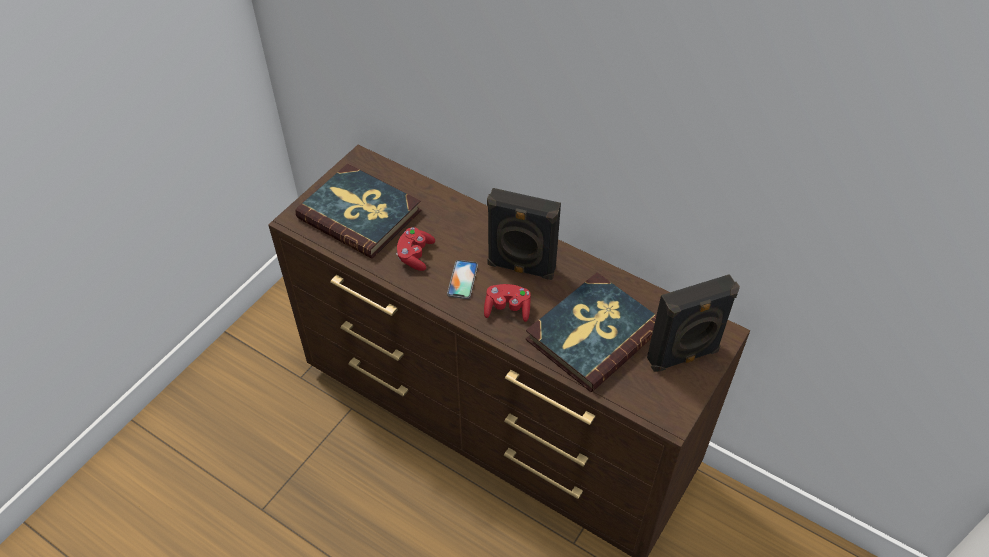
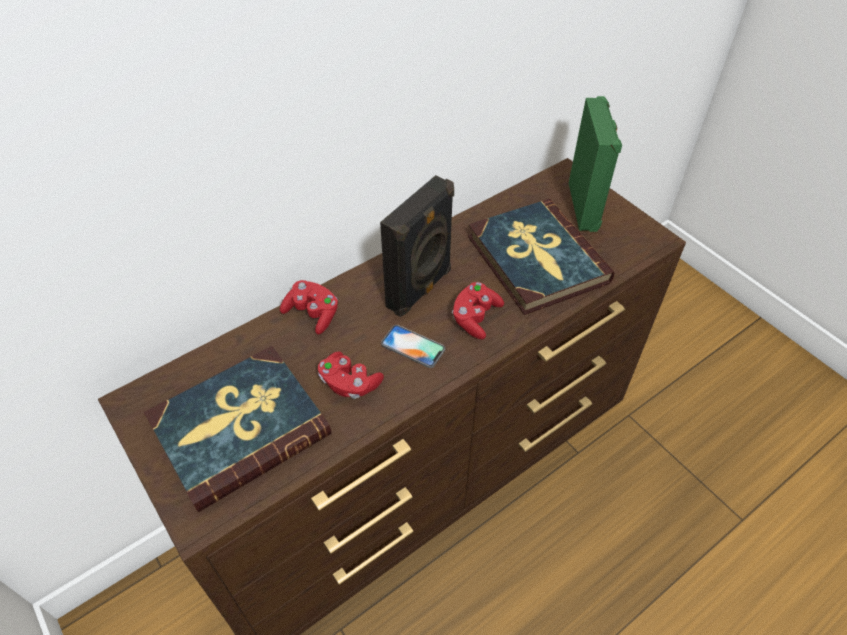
camera: 70 degrees left, 0 degrees up
(467, 216) = (313, 314): none -> red game controller
(684, 356) = (585, 206): black speaker -> green speaker

